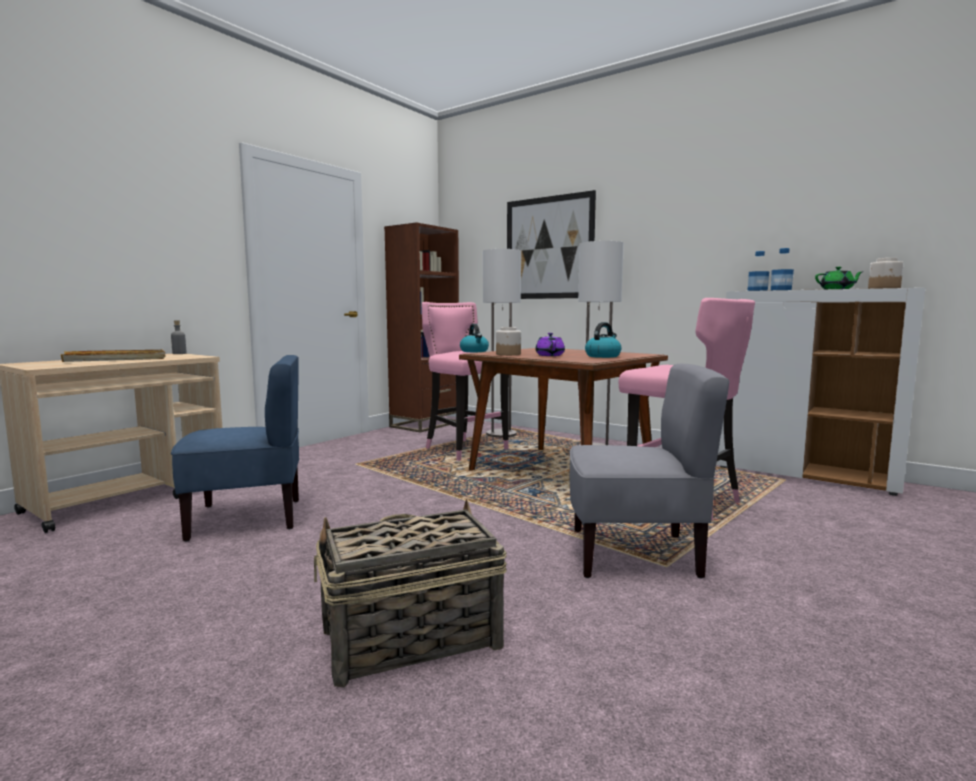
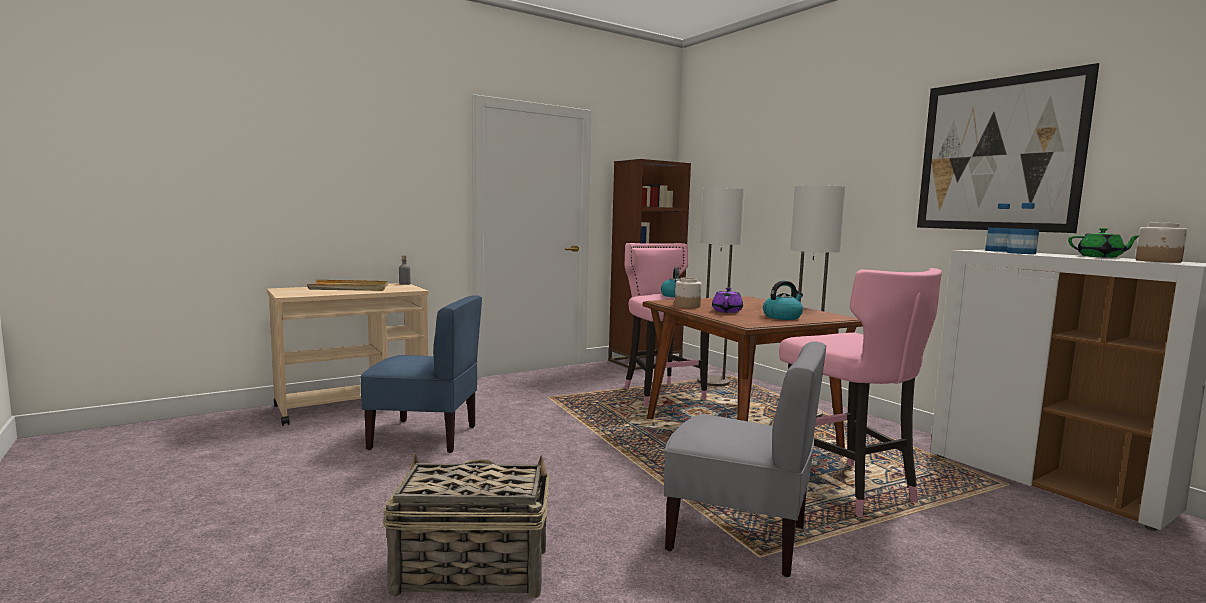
camera: 20 degrees right, 0 degrees up
(548, 248) = (780, 185): picture -> picture (998, 155)

